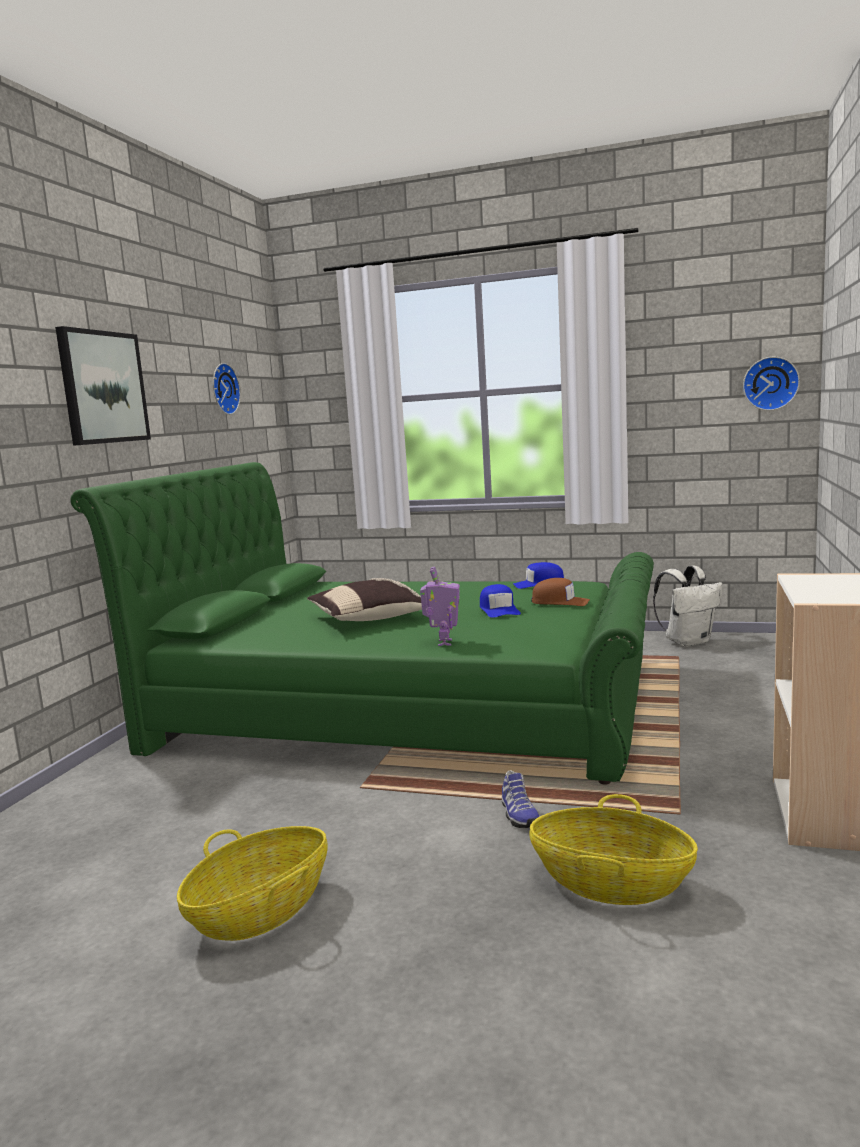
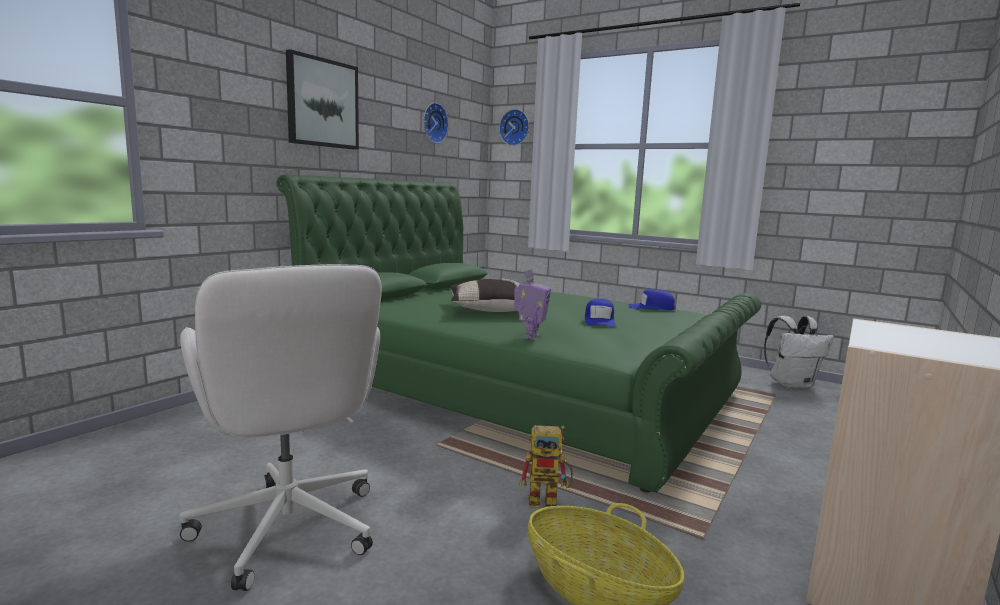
camera: 15 degrees right, 0 degrees up
(261, 911) = (287, 528): basket -> white office chair
(518, 815) = (549, 501): shoe -> toy robot
(560, 602) = (658, 323): brown cap -> none
(770, 383) = (914, 155): wall clock -> wall clock (515, 127)

